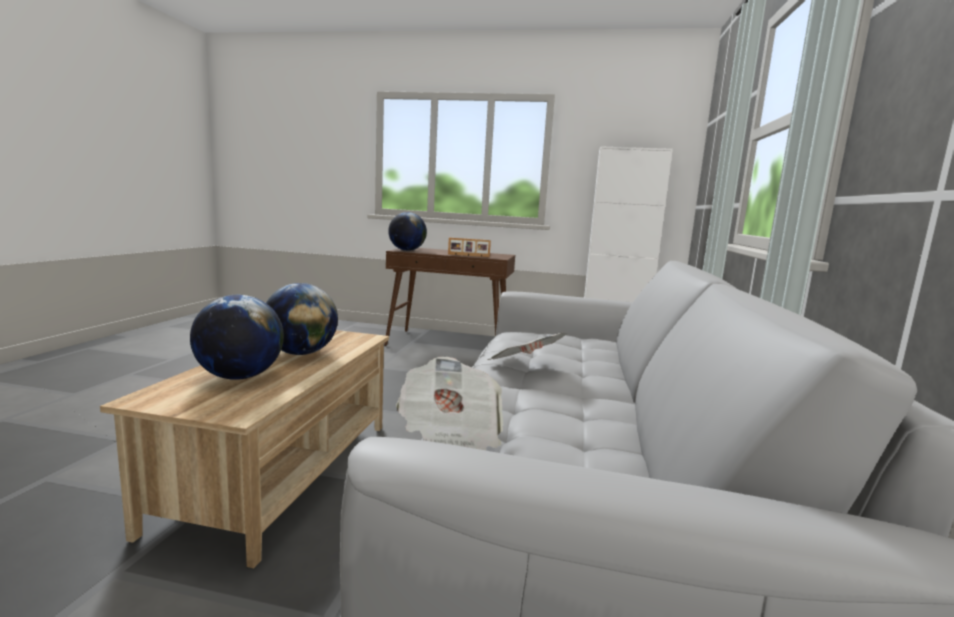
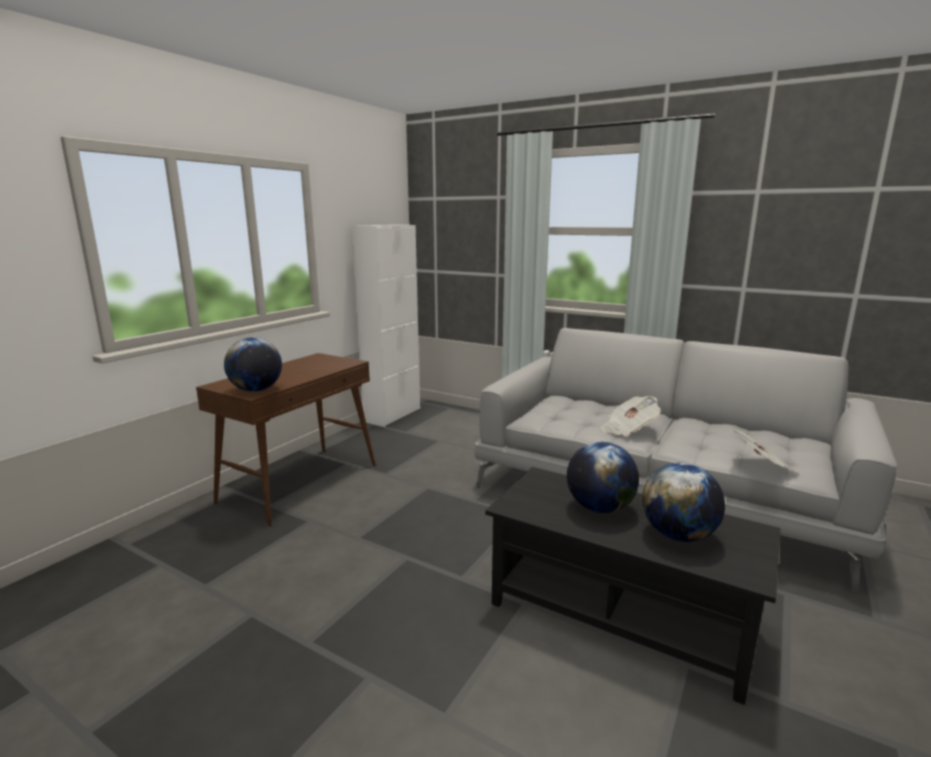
camera: 70 degrees left, 5 degrees up
(282, 472) = (620, 614): beige coffee table -> black coffee table
(468, 255) = (326, 370): picture frame -> none

